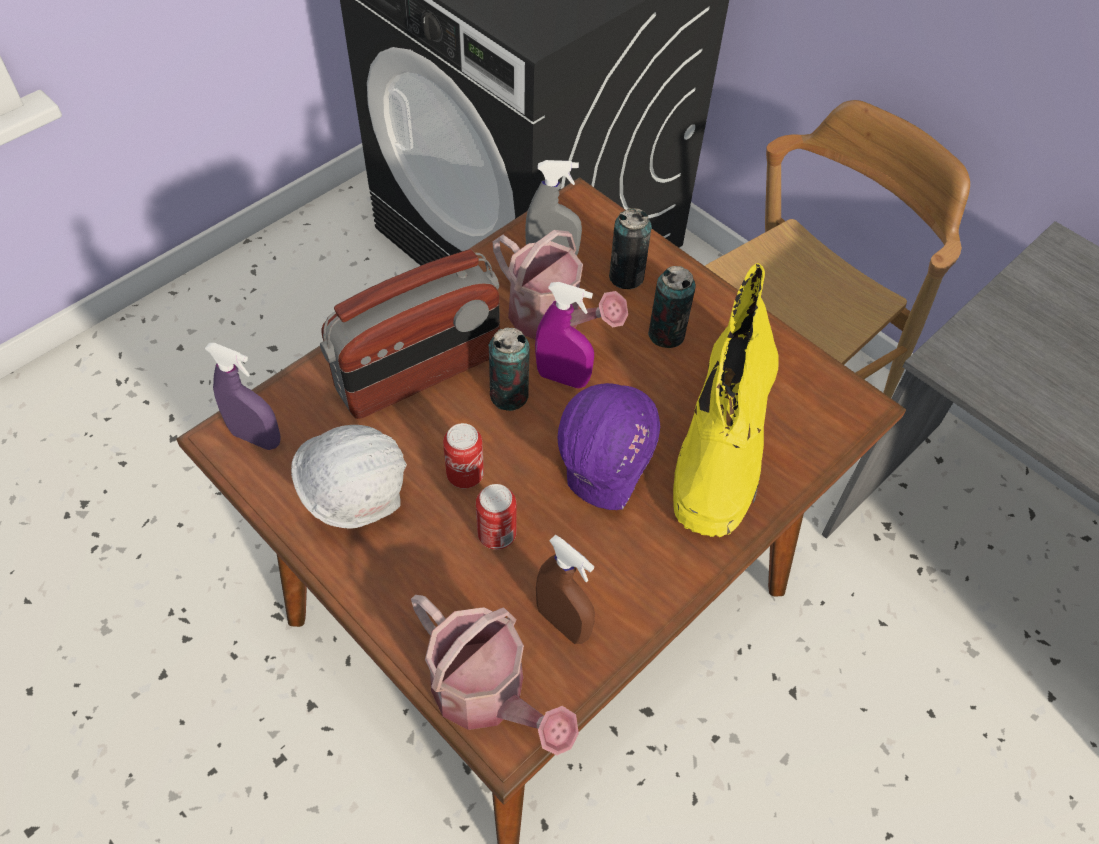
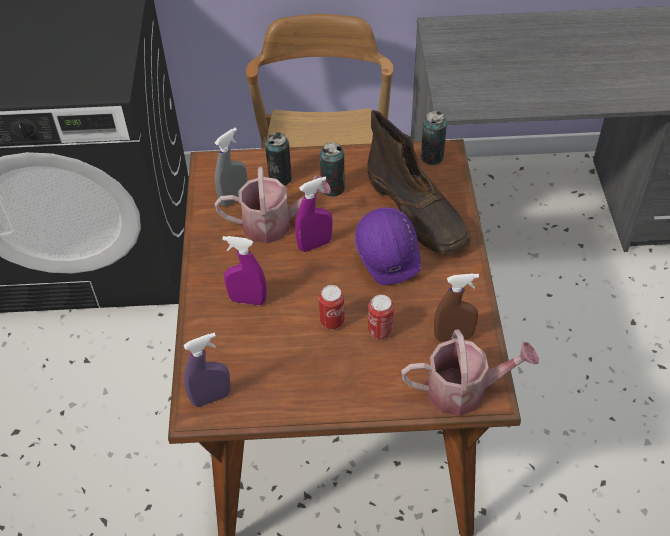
camera: 45 degrees left, 5 degrees down
(358, 502) = (302, 376): white hard hat -> none
(420, 374) = (248, 300): radio -> purple spray bottle
(509, 395) = (302, 272): can -> can (432, 157)
(723, 445) = (417, 213): yellow boot -> brown boot

